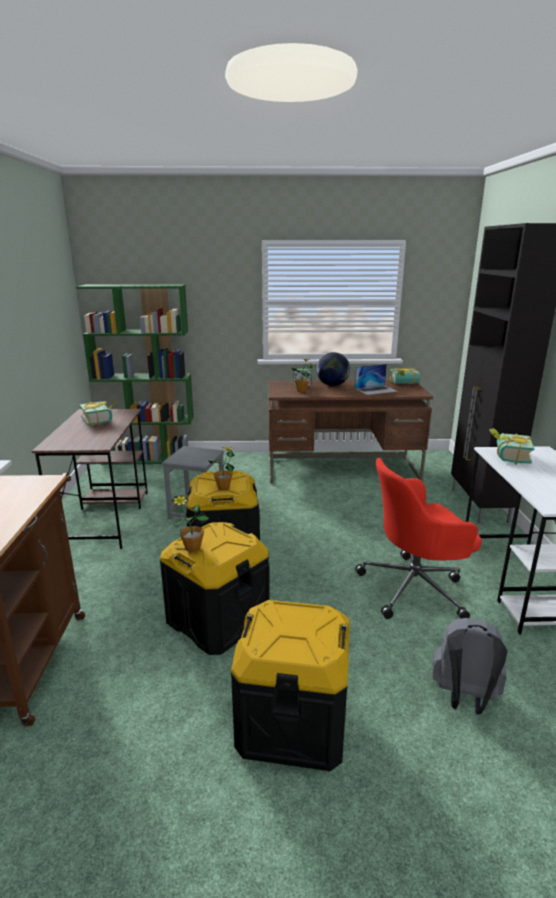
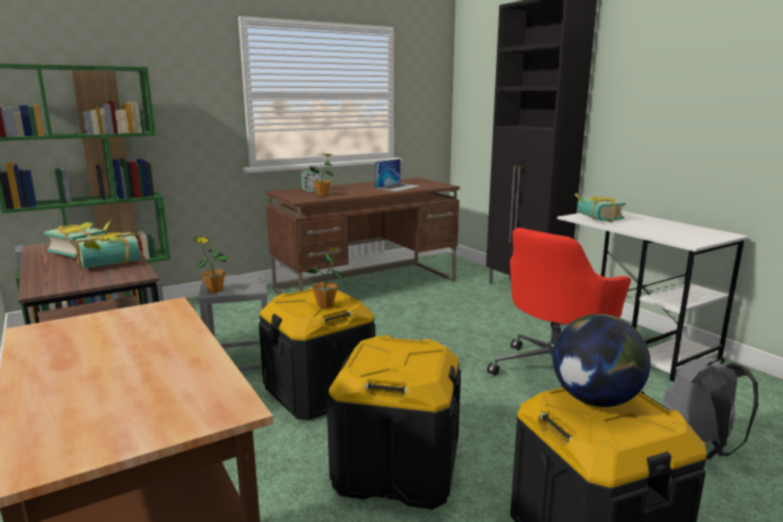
camera: 30 degrees left, 5 degrees down
(192, 548) = (381, 370): potted plant -> potted plant (215, 290)
(332, 385) = (347, 188): globe -> globe (595, 400)
(404, 384) = (416, 181): book -> book (111, 265)

